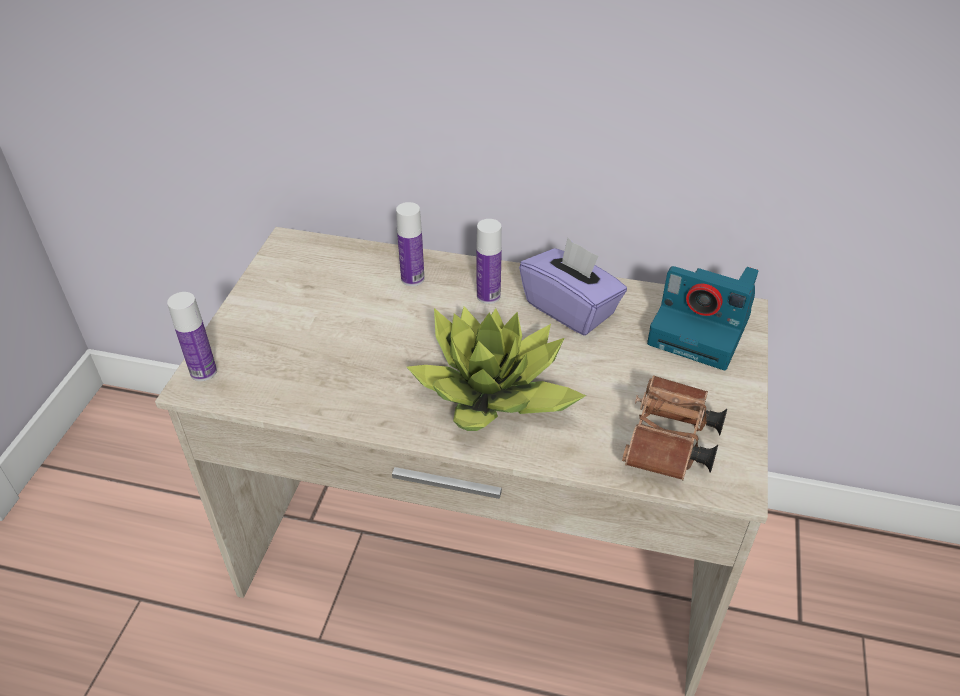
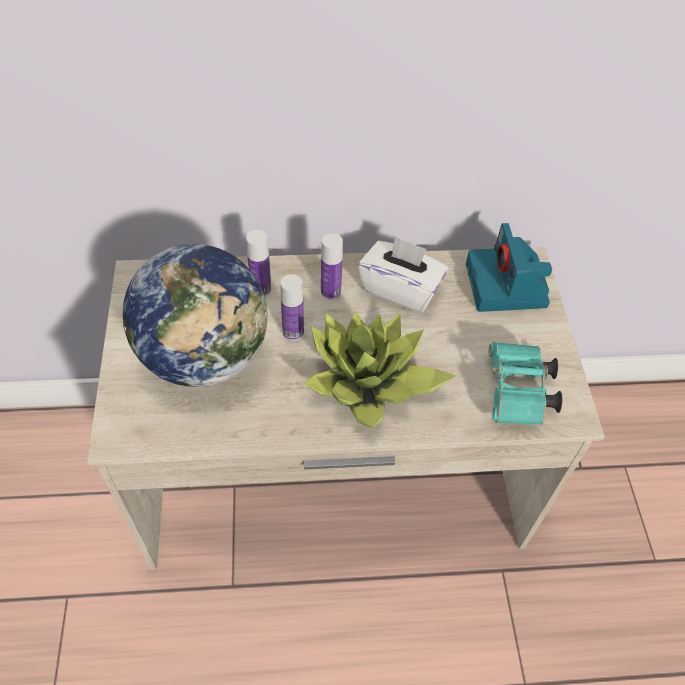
camera: 20 degrees left, 10 degrees up
(203, 372) = (118, 422): bottle -> bottle (293, 332)
(324, 329) = (205, 355): none -> globe
(570, 309) = (400, 289): purple tissue box -> white tissue box
(669, 445) = (517, 394): brown binoculars -> turquoise binoculars
(702, 330) = (507, 287): camera -> camera turned 75 degrees clockwise

